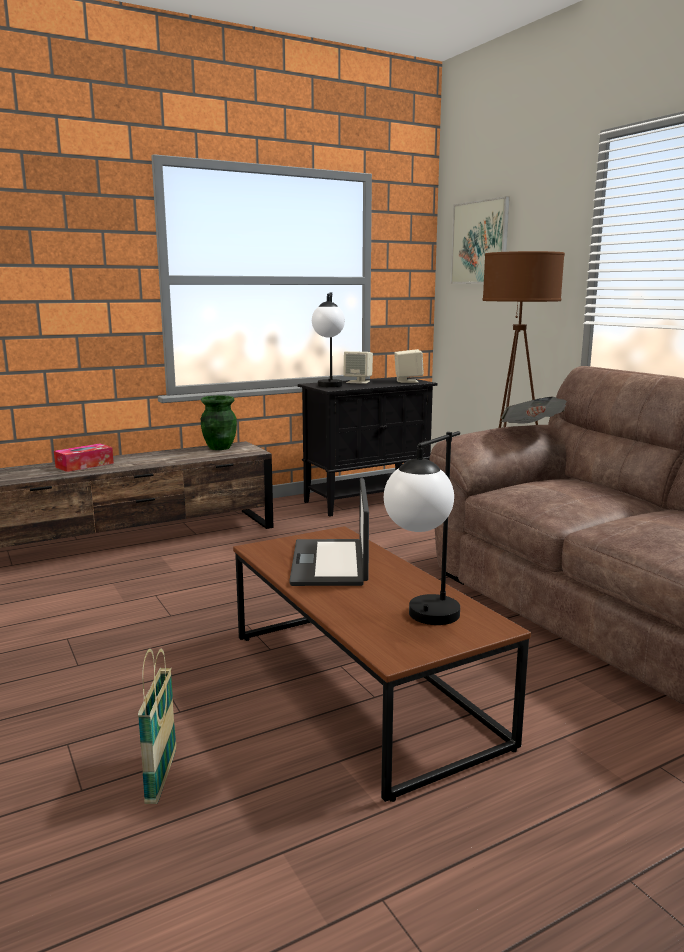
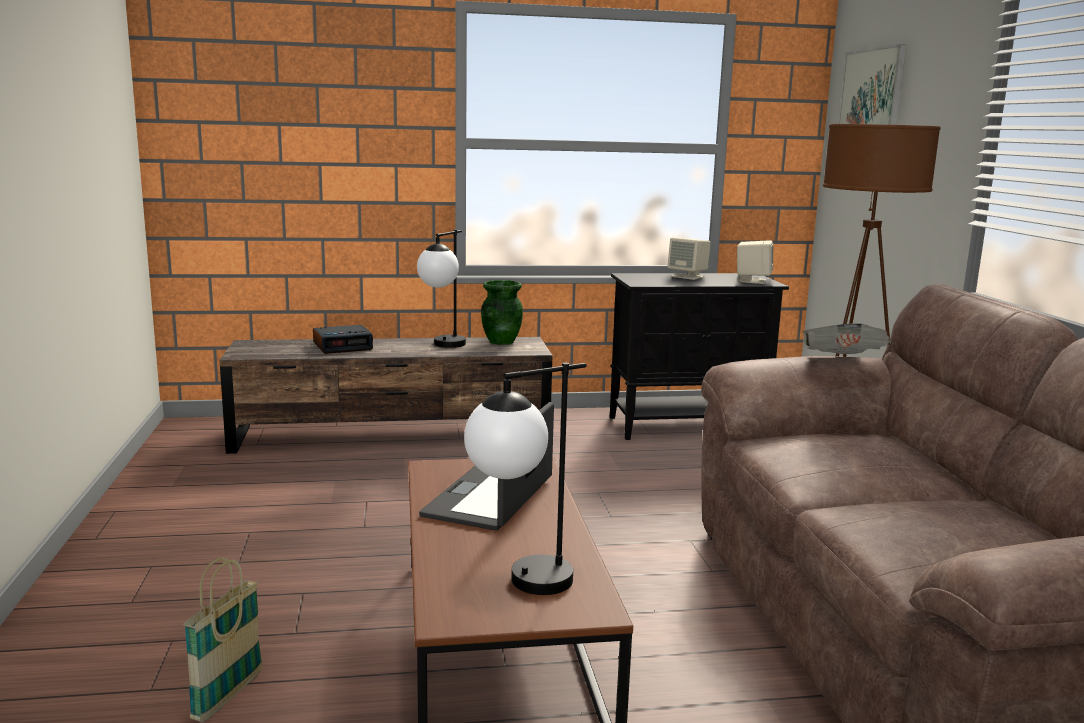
camera: 20 degrees right, 0 degrees up
(84, 465) = (343, 346): tissue box -> alarm clock
(329, 387) = (642, 280): table lamp -> table lamp (443, 346)

